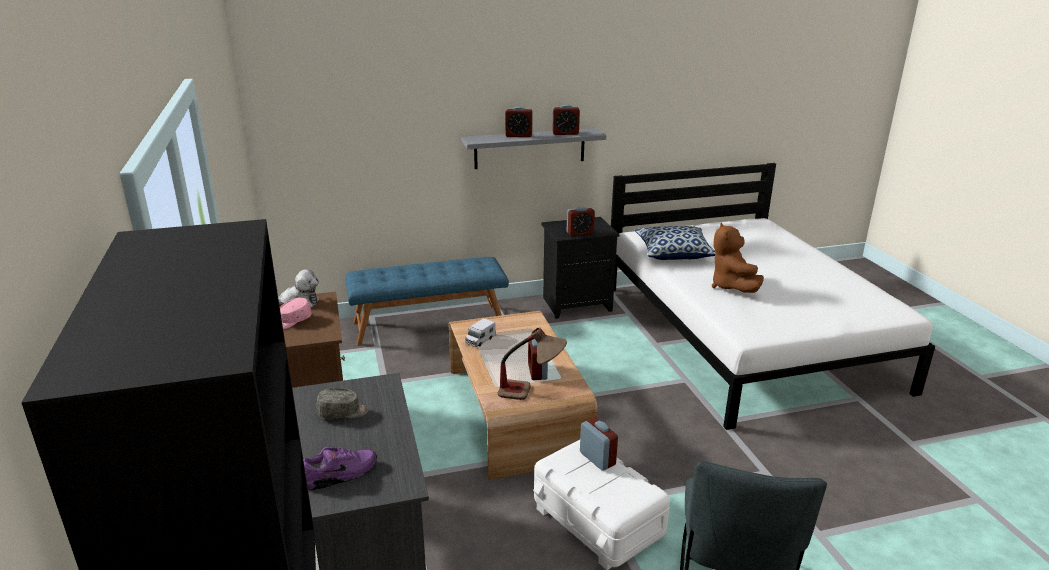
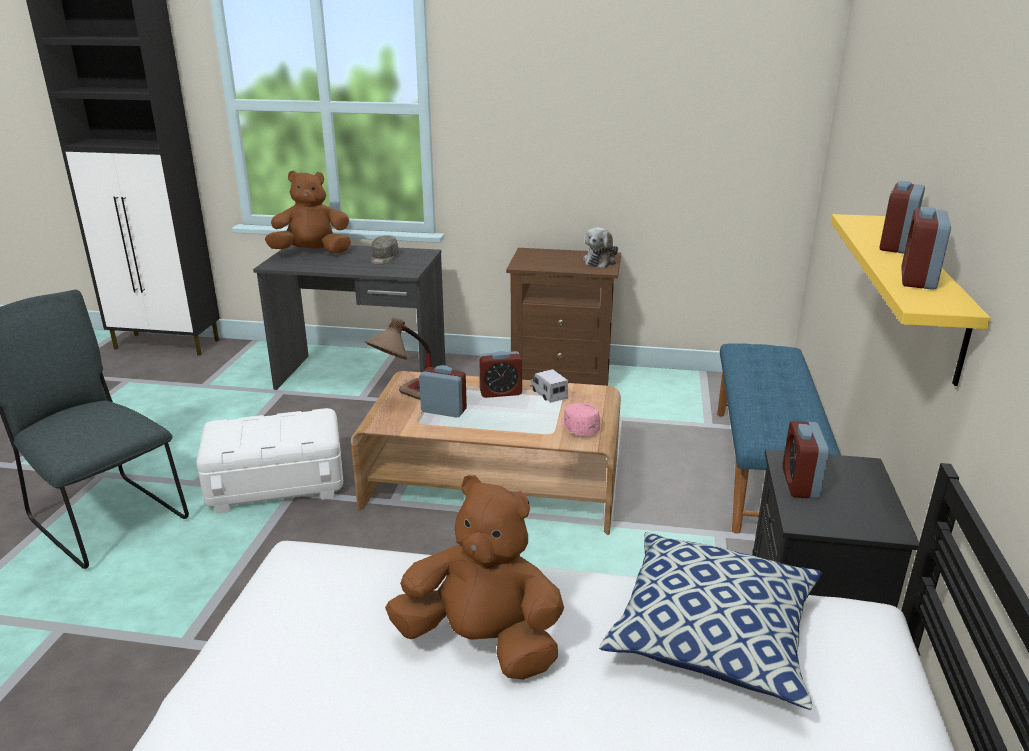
camera: 115 degrees right, 0 degrees up
(292, 321) = (562, 257): pink cap -> pink cap (578, 427)
(341, 475) = (312, 253): purple shoe -> brown plush toy
(530, 148) = (924, 294): grey shelf -> yellow shelf
(597, 458) = (292, 435): alarm clock -> alarm clock (500, 392)

